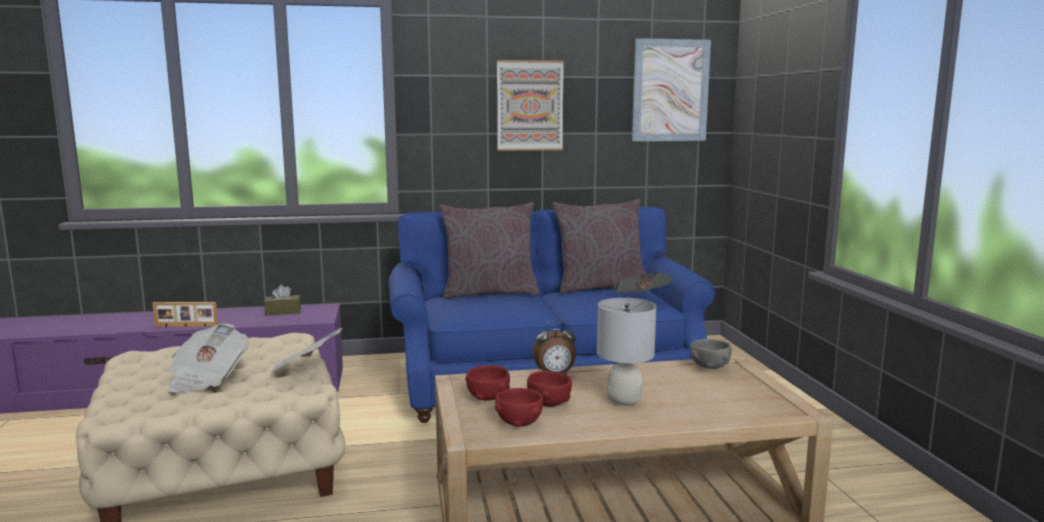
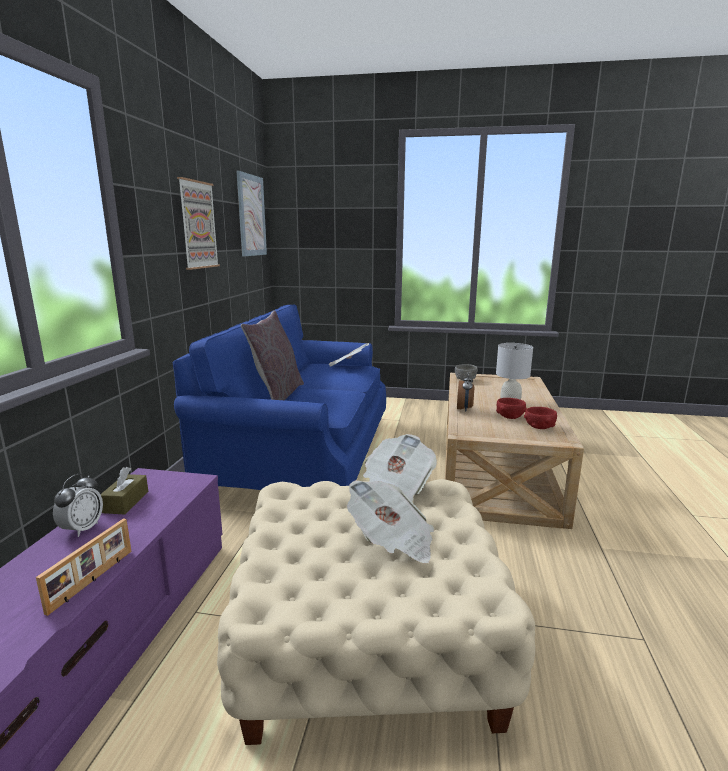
camera: 70 degrees left, 5 degrees up
(245, 311) = (82, 529): none -> alarm clock
(488, 397) = (496, 429): red bowl -> none
(600, 287) = (302, 369): grey pillow -> none

